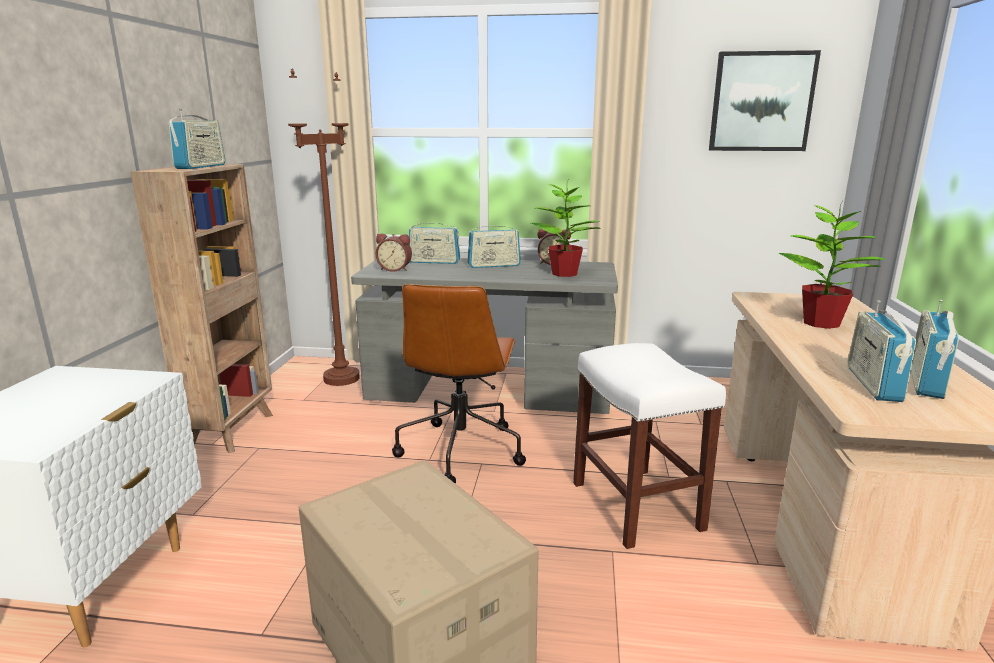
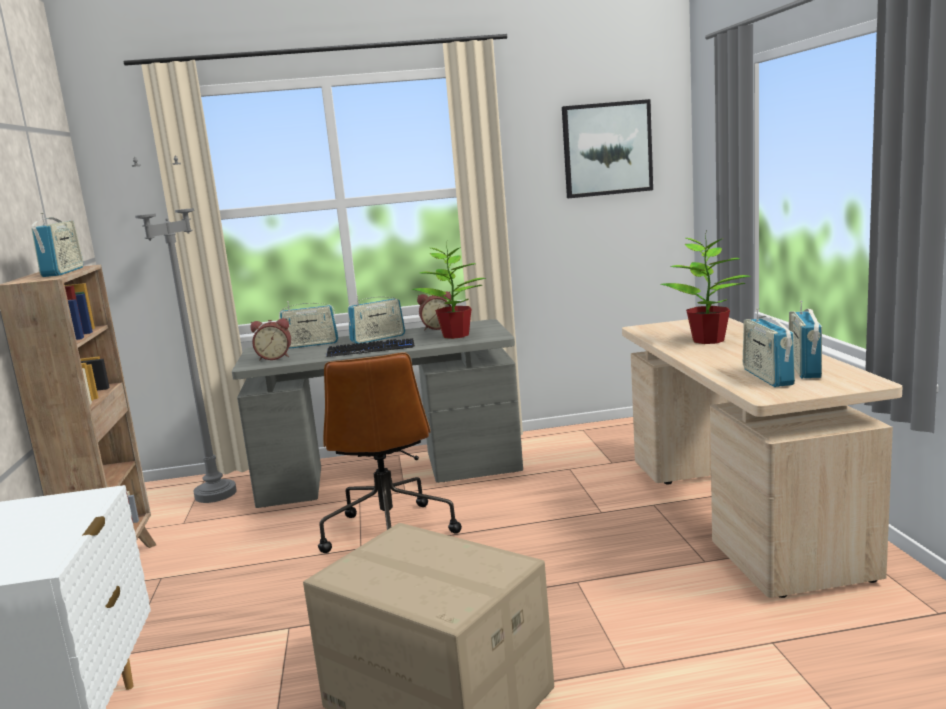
camera: 15 degrees left, 5 degrees down
(341, 378) = (215, 494): brown floor lamp -> grey floor lamp
(479, 275) = (371, 349): none -> keyboard
(634, 505) = (580, 541): white stool -> none

